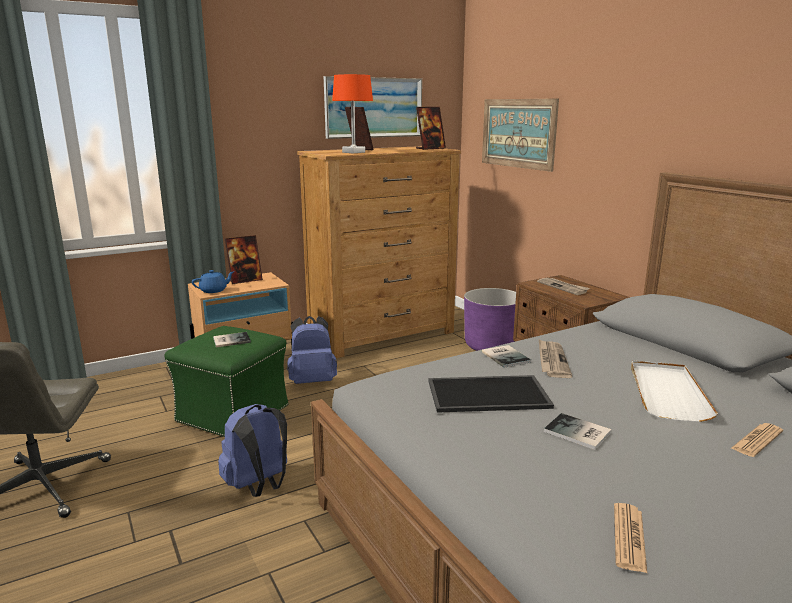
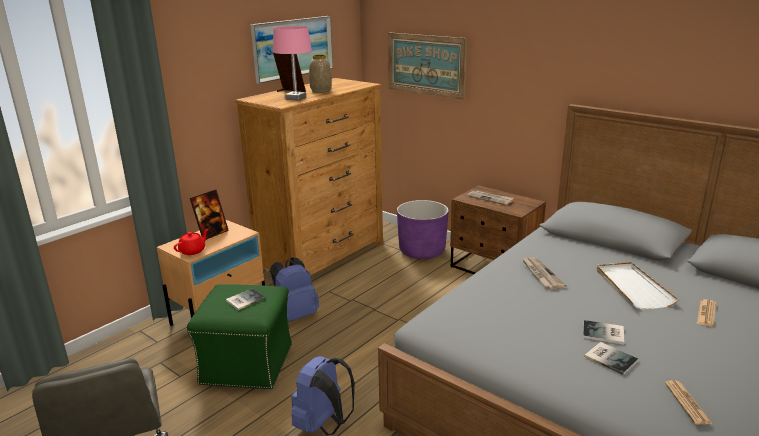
camera: 20 degrees left, 5 degrees up
(214, 290) = (193, 251): blue teapot -> red teapot
(353, 152) = (296, 98): orange table lamp -> pink table lamp
(389, 150) = (321, 91): none -> vase
(430, 148) = (351, 83): picture frame -> none
(488, 393) = (522, 314): tray -> none
(506, 356) = (506, 277): book -> book (610, 357)

